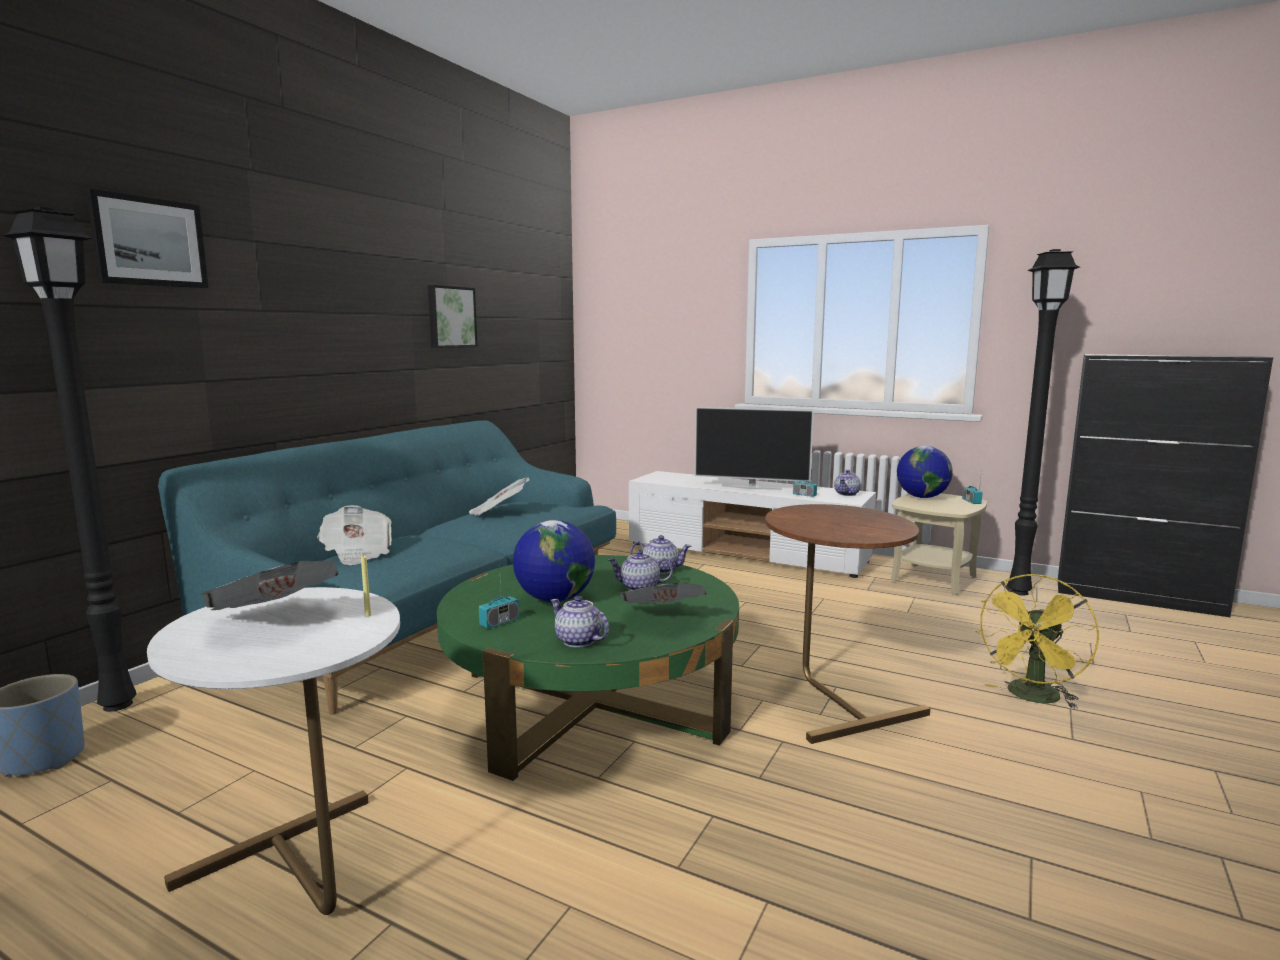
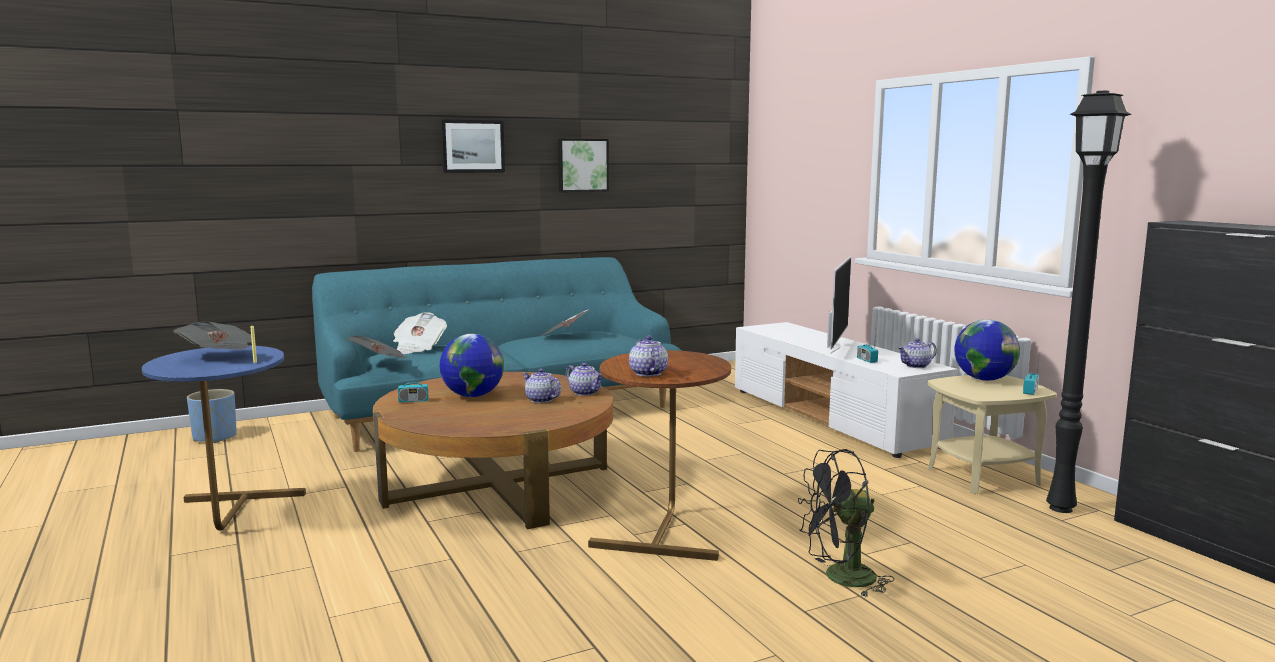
camera: 35 degrees right, 0 degrees up
(119, 704) = (274, 421): black floor lamp -> none
(149, 242) = (319, 122): picture -> picture (472, 146)
(304, 884) = (230, 517): white side table -> blue side table
(578, 641) = (429, 419): teapot -> teapot (647, 373)
(591, 702) = (498, 484): green coffee table -> brown coffee table
(662, 618) = (507, 419): newspaper -> newspaper (381, 363)
(751, 487) = (833, 347): television -> television turned 120 degrees counterclockwise
(1032, 698) = (840, 579): yellow fan -> black fan

